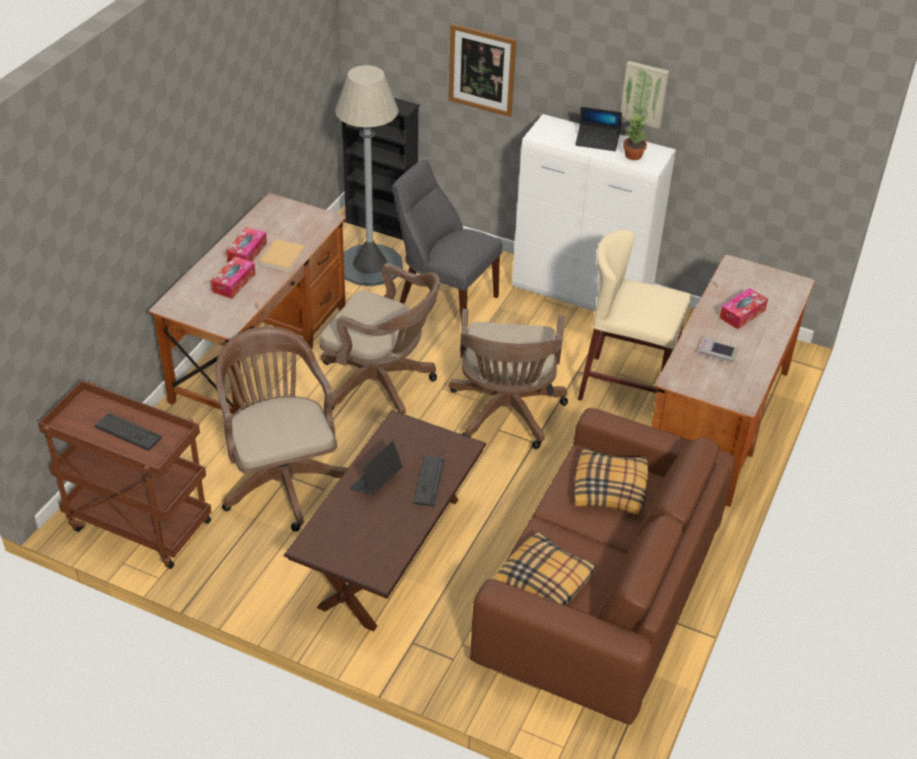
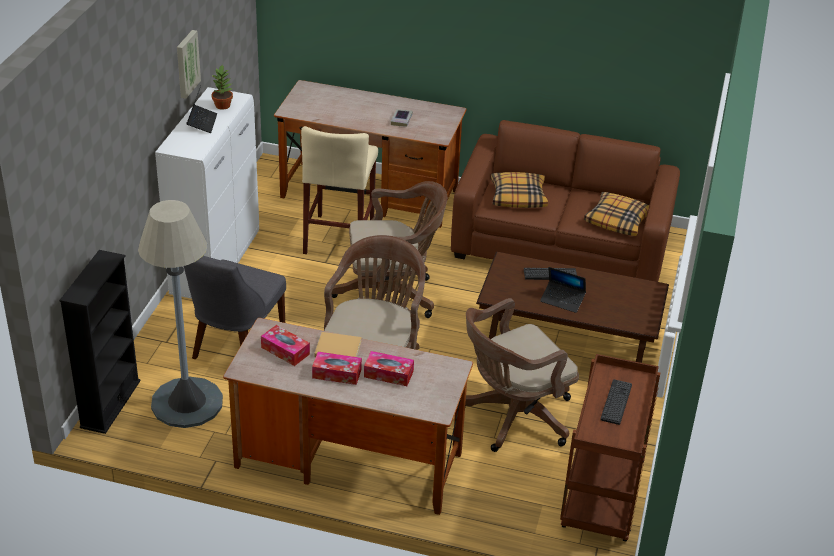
camera: 100 degrees left, 5 degrees down
(482, 70) = (118, 163): picture -> none
(742, 314) = (351, 109): tissue box -> tissue box (285, 351)

